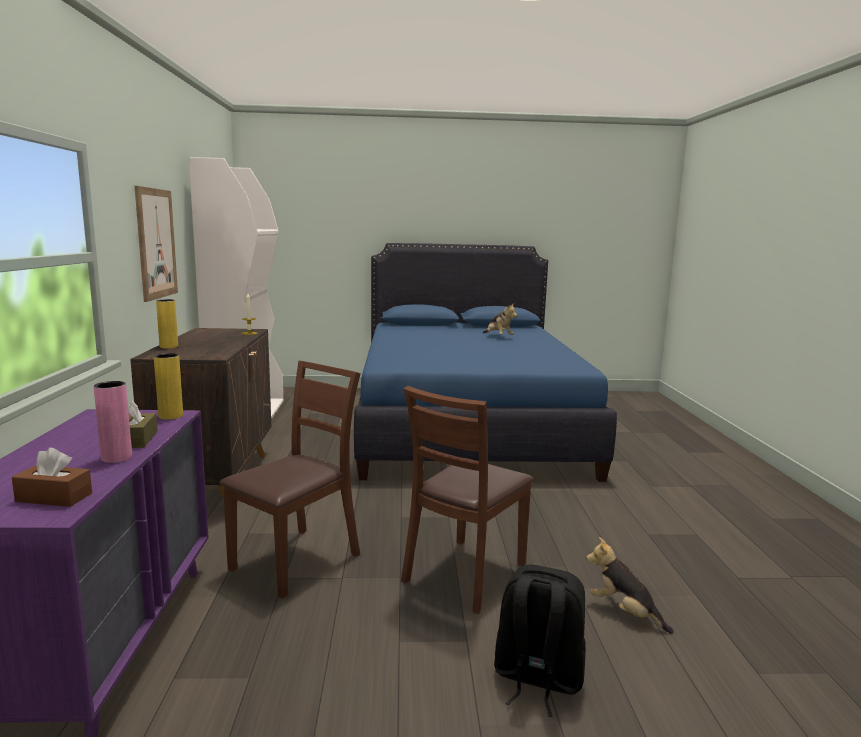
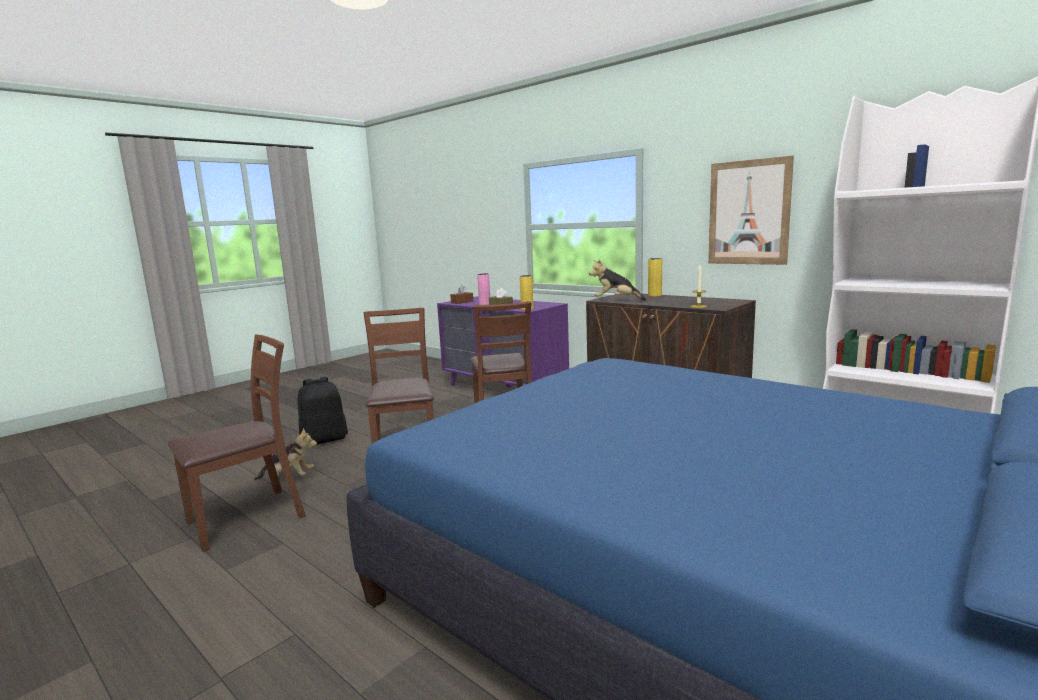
camera: 135 degrees right, 0 degrees up
(498, 337) = (766, 478): plush toy -> plush toy (616, 300)
(680, 574) = (248, 518): none -> brown chair

